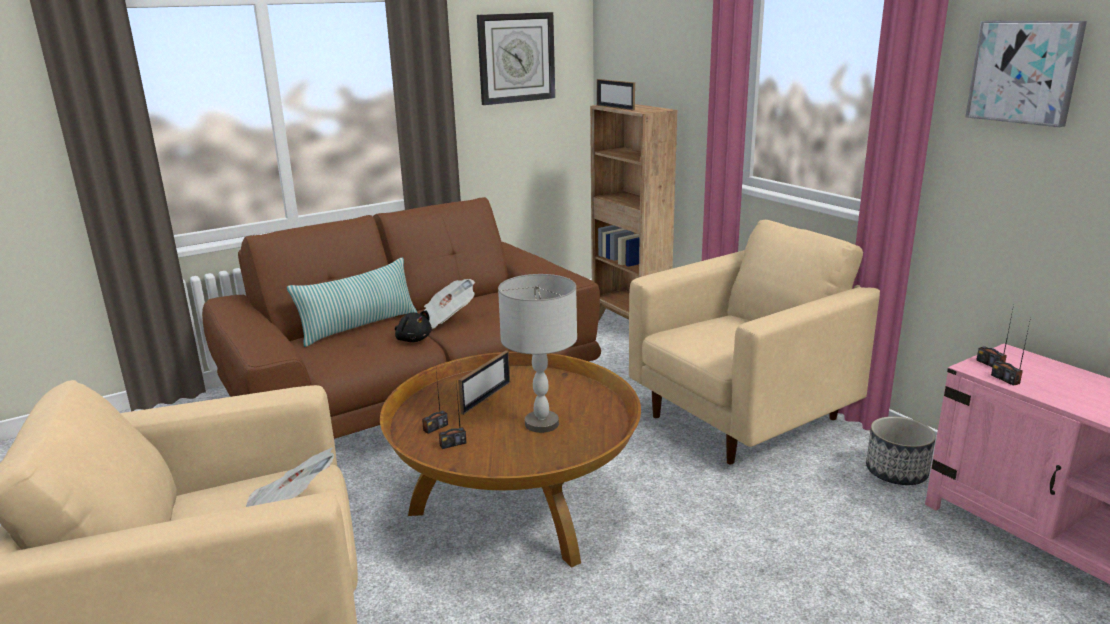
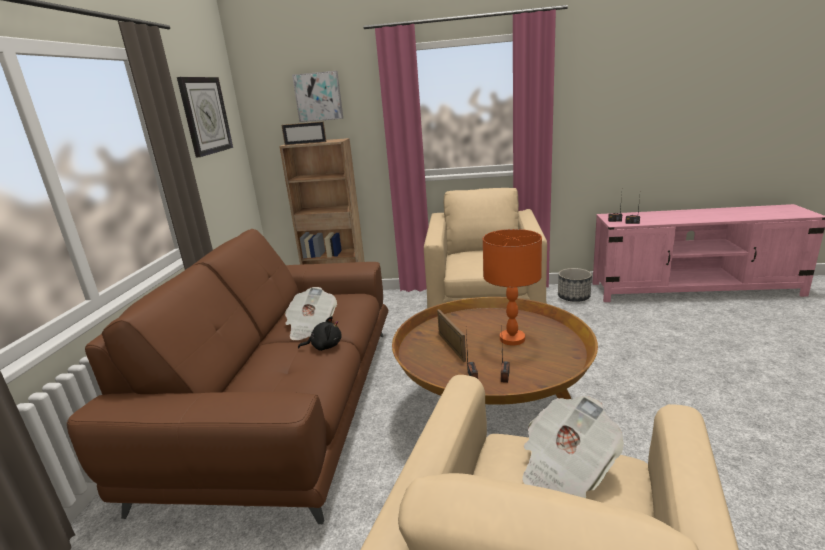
camera: 50 degrees left, 0 degrees up
(359, 327) = (258, 363): pillow -> none
(542, 424) = (512, 339): grey table lamp -> orange table lamp
(1024, 72) = (587, 78): picture -> picture (318, 96)

